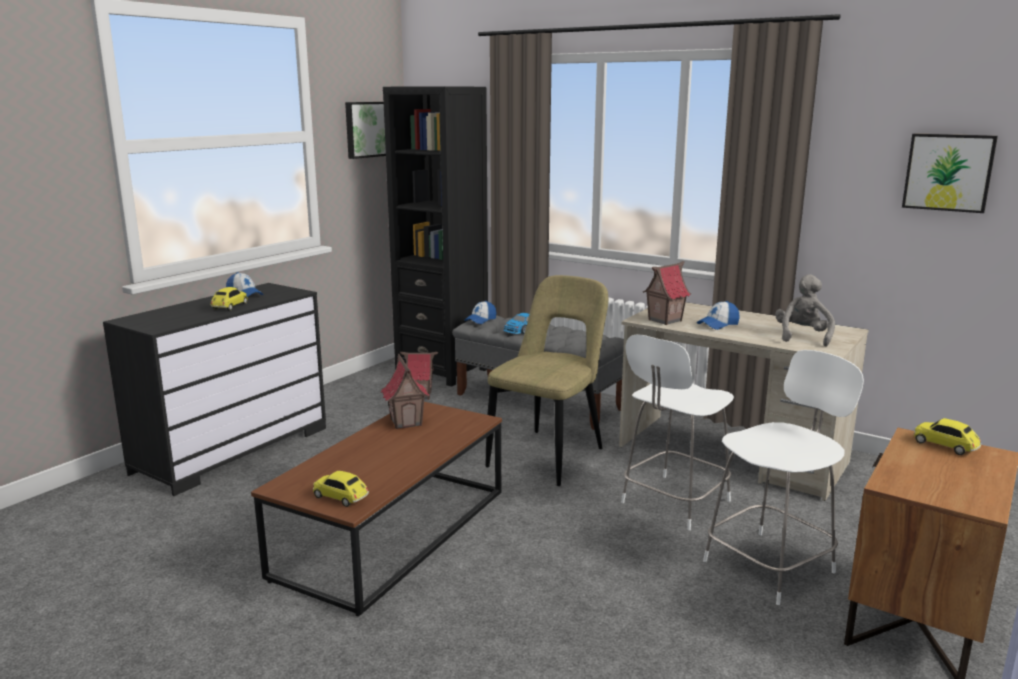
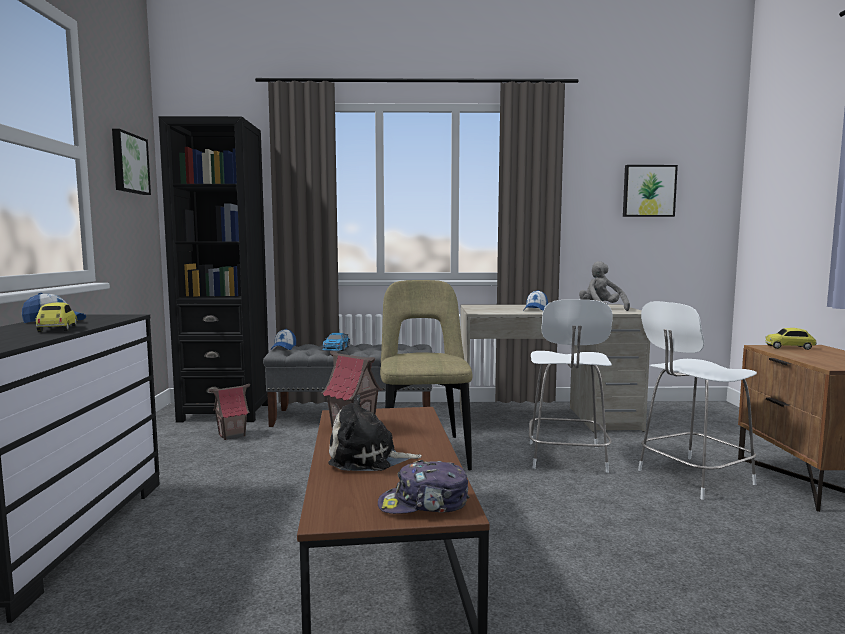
camera: 35 degrees left, 10 degrees down
(341, 497) = (424, 504): toy car -> cap
(369, 453) = (368, 458): none -> plush toy
(664, 320) = (496, 311): toy house -> none
(771, 565) = (692, 478): white chair -> white chair turned 135 degrees counterclockwise

